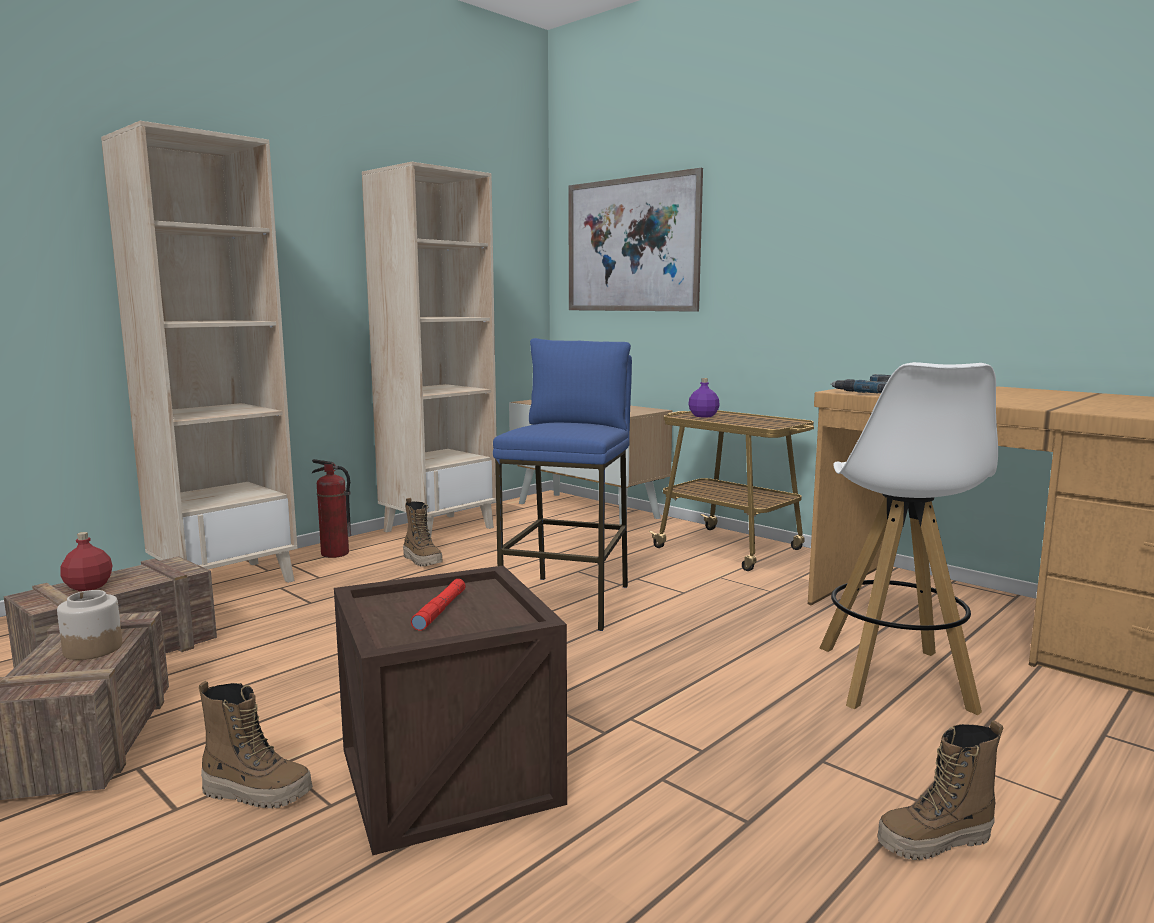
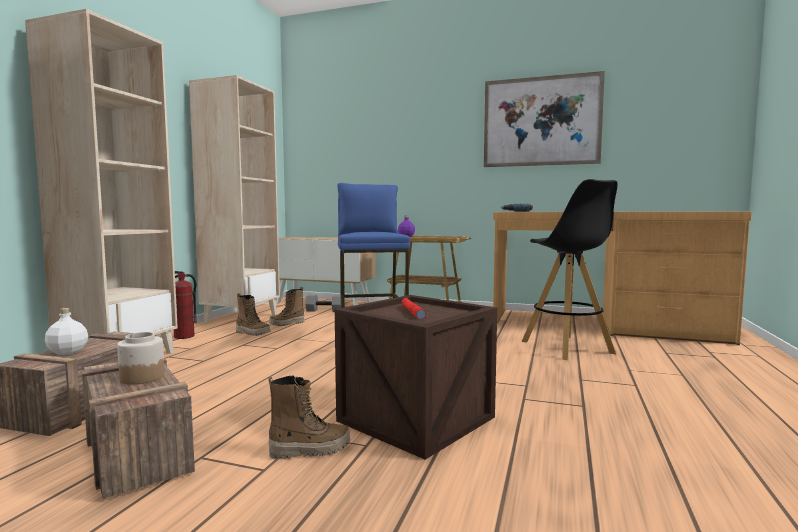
camera: 25 degrees left, 5 degrees down
(89, 587) = (68, 352): red bottle -> white bottle
(571, 527) = (325, 310): none -> grey dumbbell
(631, 245) = (343, 144): picture -> picture (541, 121)
(894, 679) = (567, 347): white stool -> black stool
(935, 842) = (661, 397): boot -> boot (287, 324)

